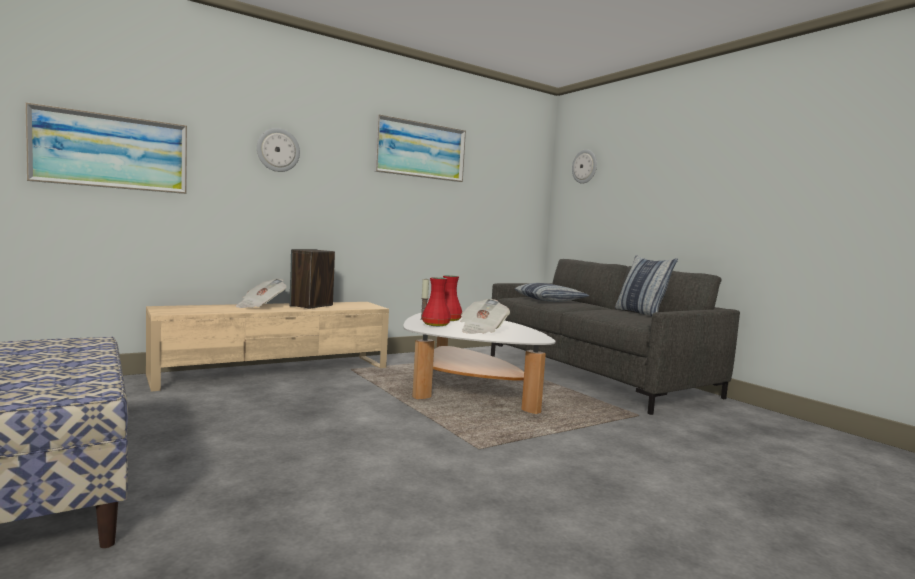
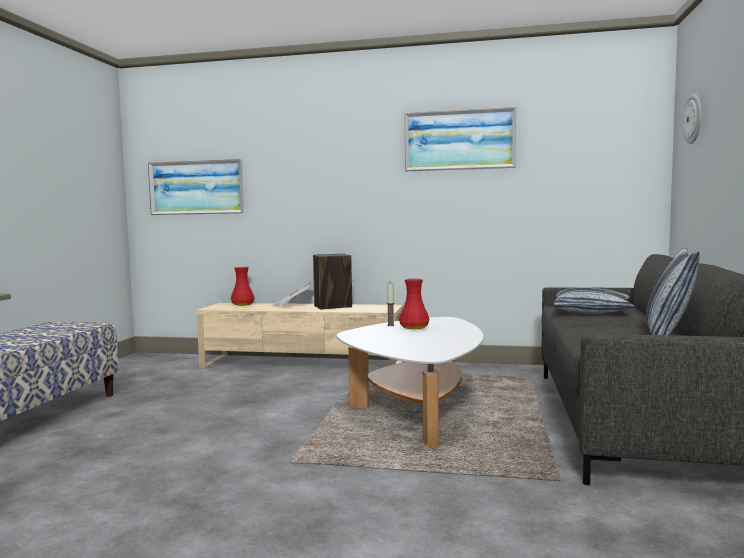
camera: 45 degrees right, 0 degrees up
(278, 150) = (312, 166): wall clock -> none
(435, 325) = (379, 331): red vase -> red vase (242, 304)
(481, 330) = (404, 341): newspaper -> none

